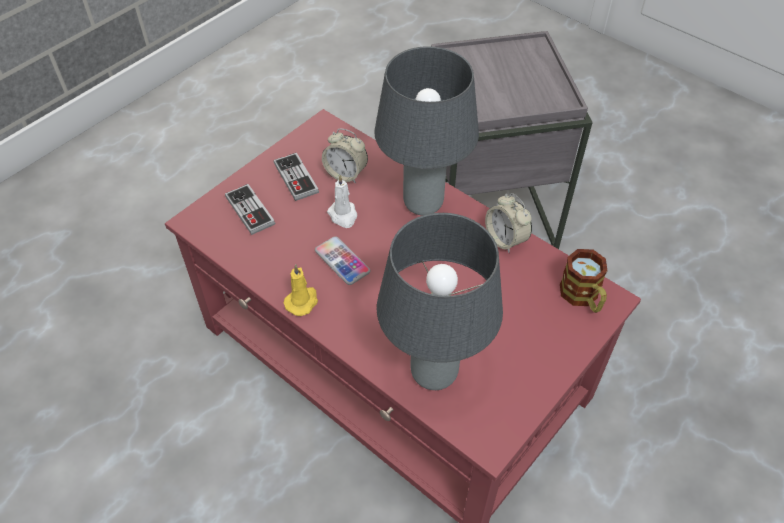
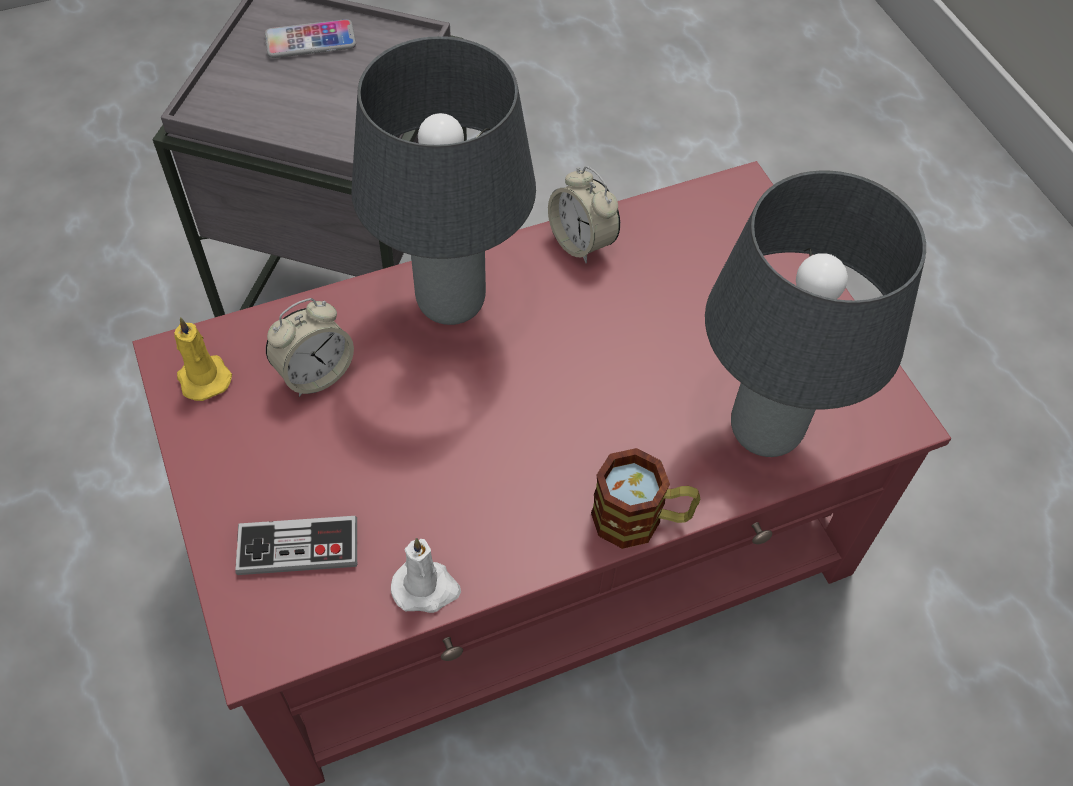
camera: 65 degrees left, 5 degrees up
(296, 178) = (271, 447): game controller -> none
(302, 301) = (546, 545): yellow candle -> yellow candle (203, 376)
(342, 261) = (498, 456): phone -> phone (310, 41)
(343, 215) = (404, 415): white candle -> white candle (426, 588)
(505, 239) = (581, 242): alarm clock -> alarm clock turned 60 degrees clockwise
(582, 297) = (725, 213): mug -> mug (641, 519)

